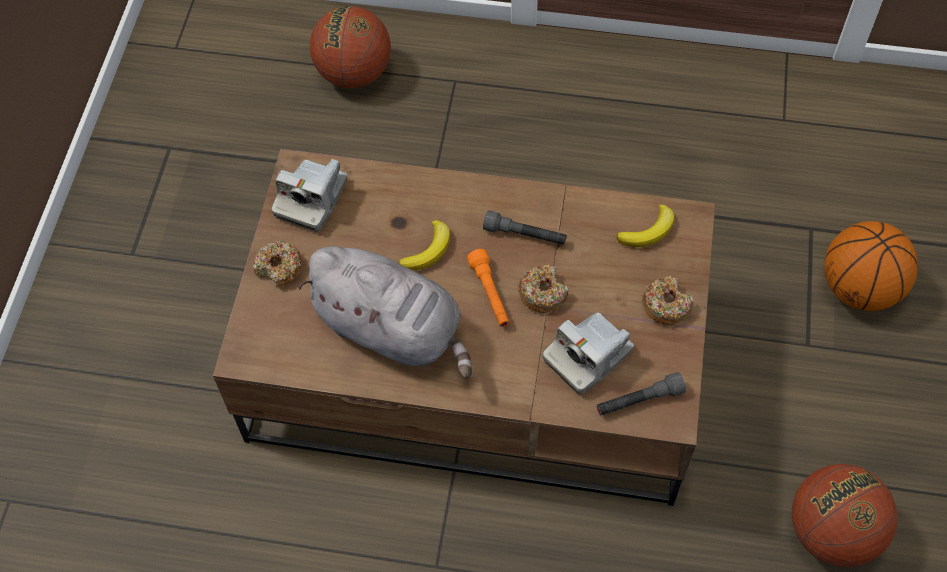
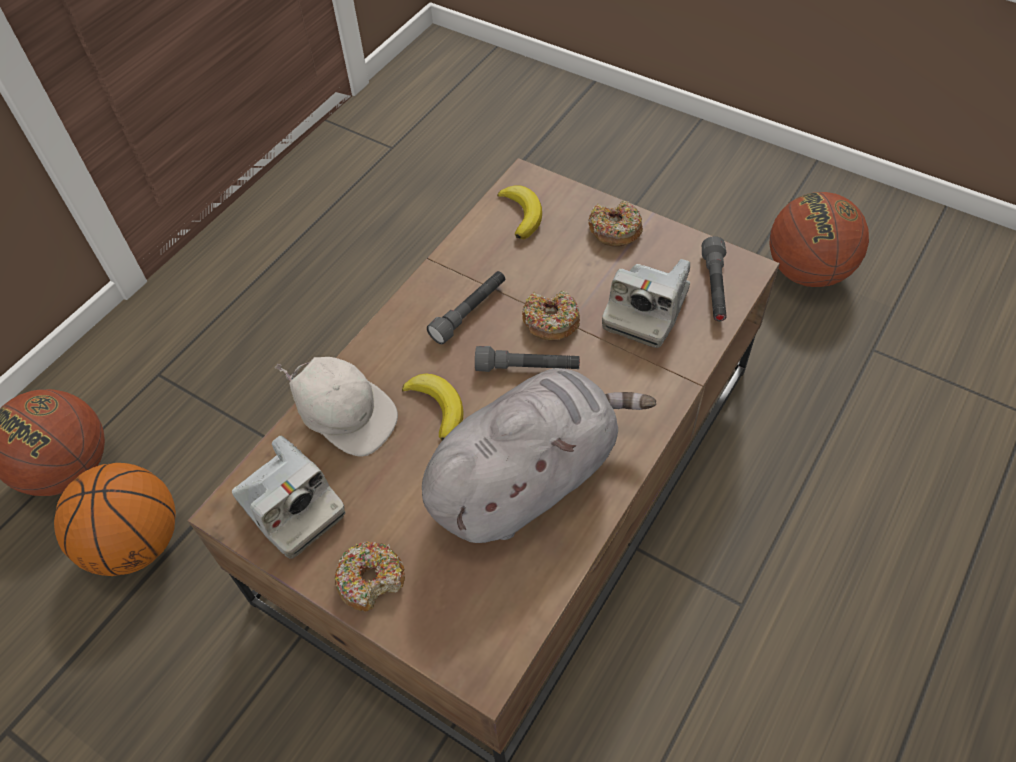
camera: 65 degrees left, 5 degrees down
(395, 198) = (346, 417): none -> white cap
(490, 294) = (527, 368): orange flashlight -> grey flashlight
(587, 356) = (646, 310): camera -> camera turned 45 degrees clockwise
(859, 289) = (587, 166): basketball -> basketball (137, 543)

